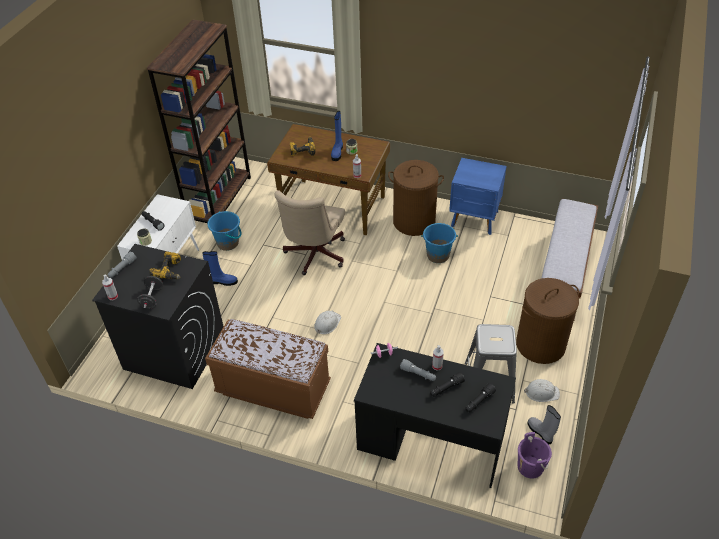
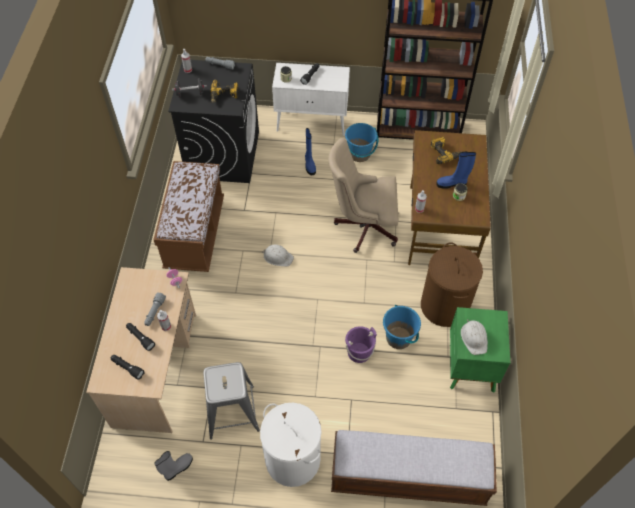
camera: 75 degrees right, 10 degrees up
(430, 441) = (155, 369): black desk -> beige desk
(475, 219) = (470, 368): blue nightstand -> green nightstand
(530, 467) = (137, 461): purple bucket -> purple bucket (359, 352)
(540, 344) = (293, 459): brown laundry basket -> white laundry basket
(541, 392) = (228, 465): white hard hat -> white hard hat (474, 338)

